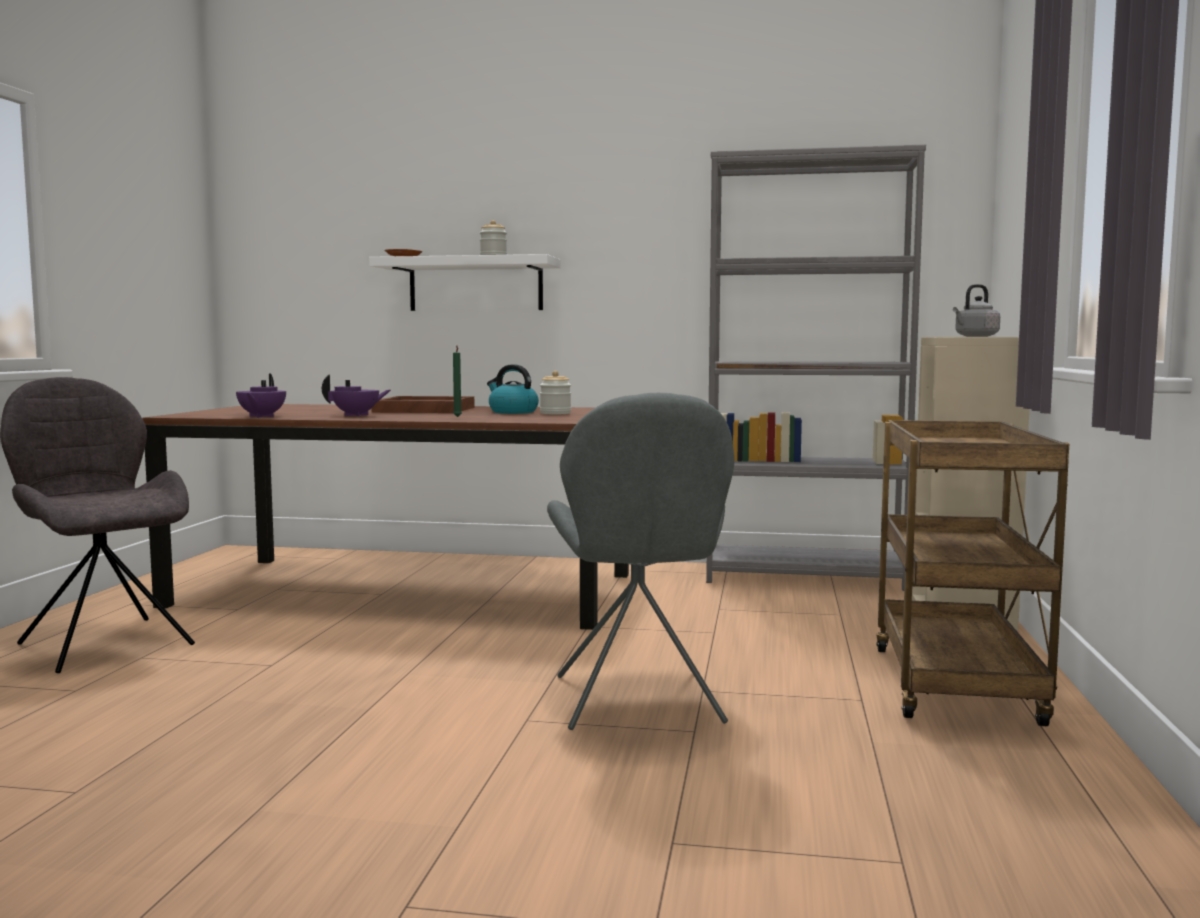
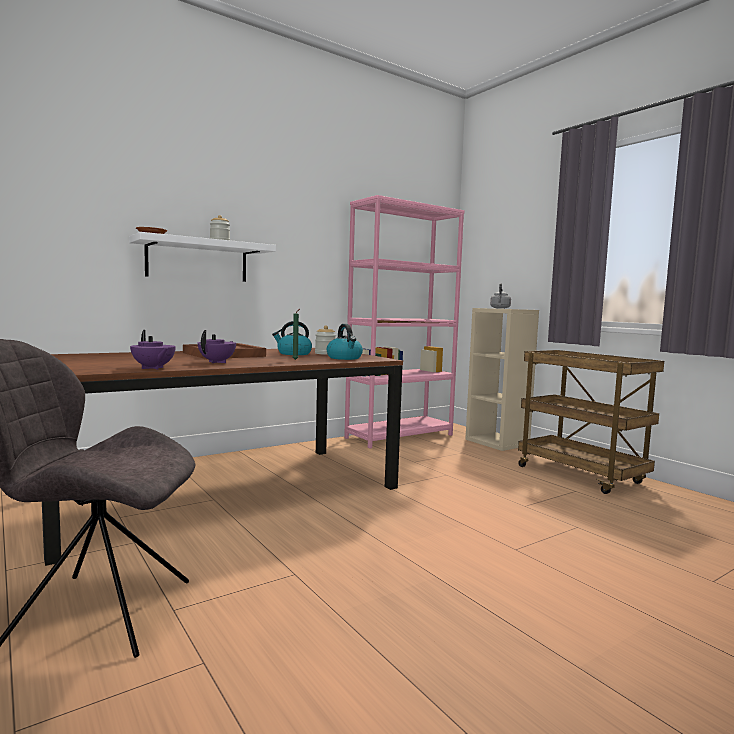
camera: 45 degrees left, 0 degrees up
(533, 418) = (345, 358): none -> kettle
(637, 702) = (523, 521): grey chair -> none
(805, 577) = (400, 436): grey bookcase -> pink bookcase

